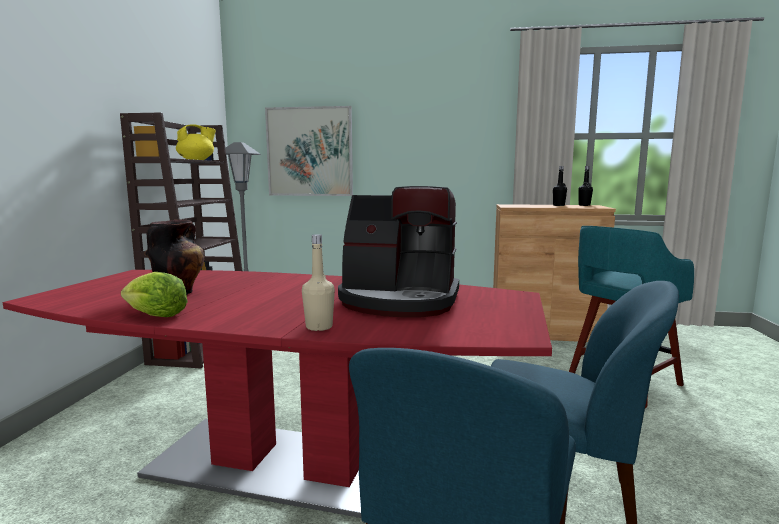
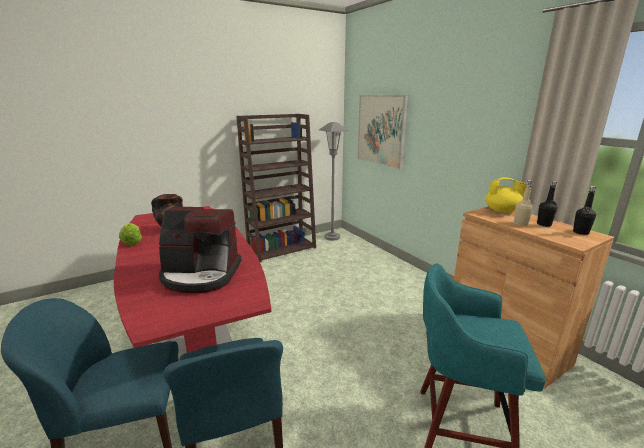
camera: 50 degrees right, 10 degrees up
(197, 160) = (290, 138): yellow teapot -> yellow teapot (502, 211)
(319, 327) = (135, 275): beige bottle -> beige bottle (520, 224)
(399, 301) = (201, 275): coffee machine -> coffee machine turned 60 degrees counterclockwise

